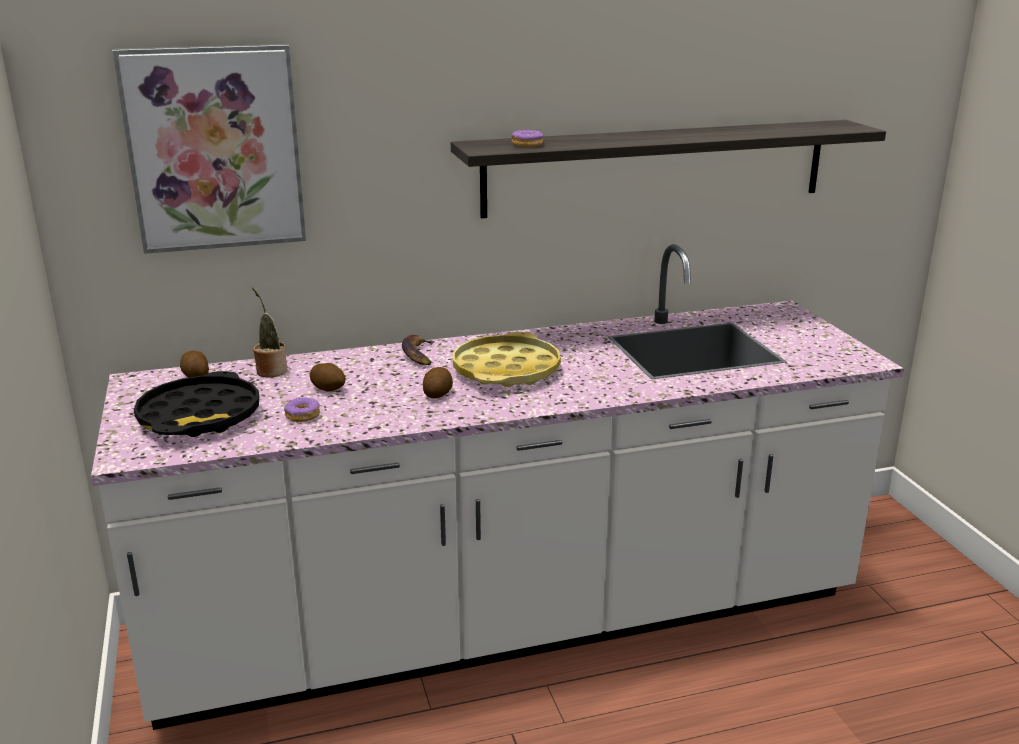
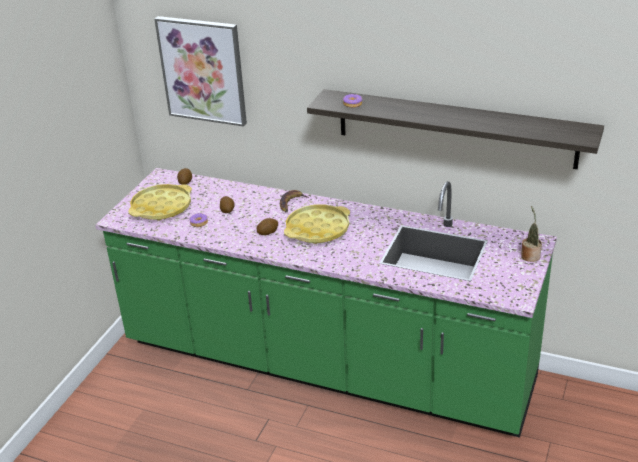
camera: 40 degrees right, 10 degrees up
(200, 416) = (161, 207): black tray -> yellow tray
(270, 370) = (217, 189): potted plant -> potted plant (530, 255)
(509, 621) = (326, 365): white counter -> green counter

